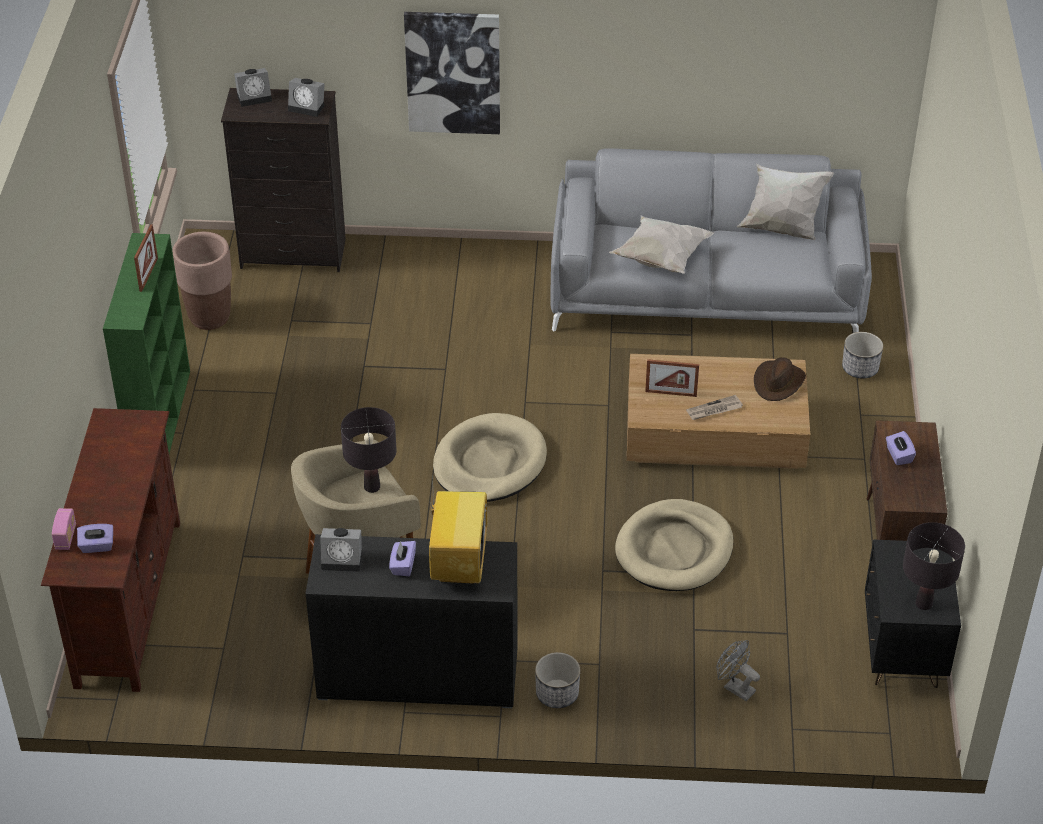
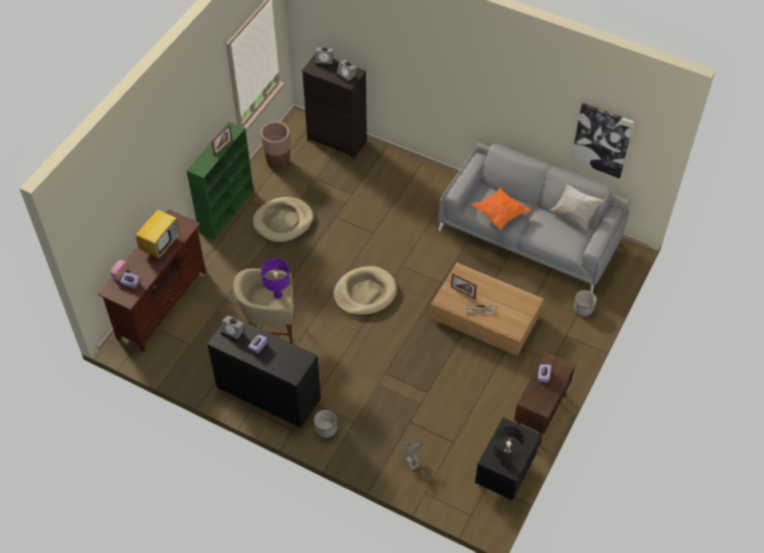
camera: 25 degrees right, 10 degrees up
(372, 487) = (278, 295): black table lamp -> purple table lamp
(453, 72) = (425, 81): picture -> picture (602, 140)
(458, 560) = (284, 354): television -> television (160, 244)
(660, 258) = (499, 214): white pillow -> orange pillow
(674, 550) = (426, 375): beige dog bed -> beige dog bed (283, 221)
(778, 382) = (521, 306): brown hat -> none

